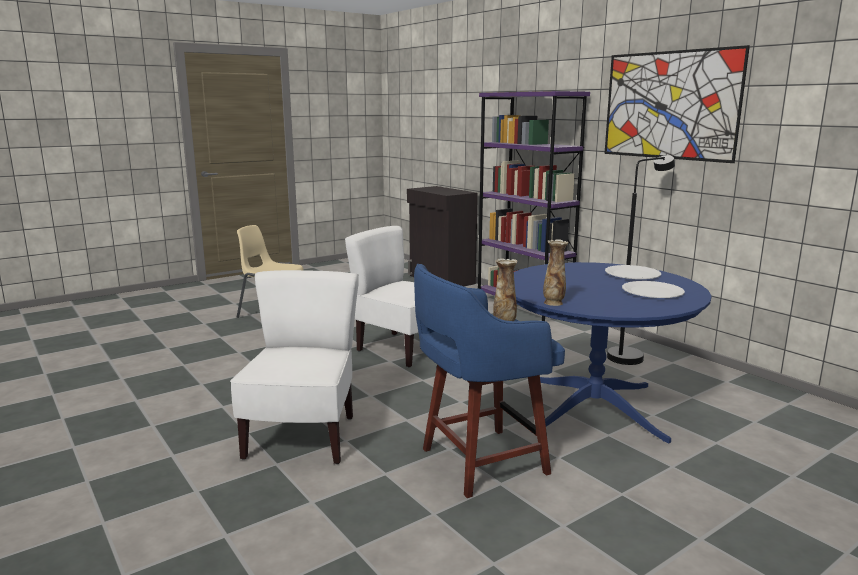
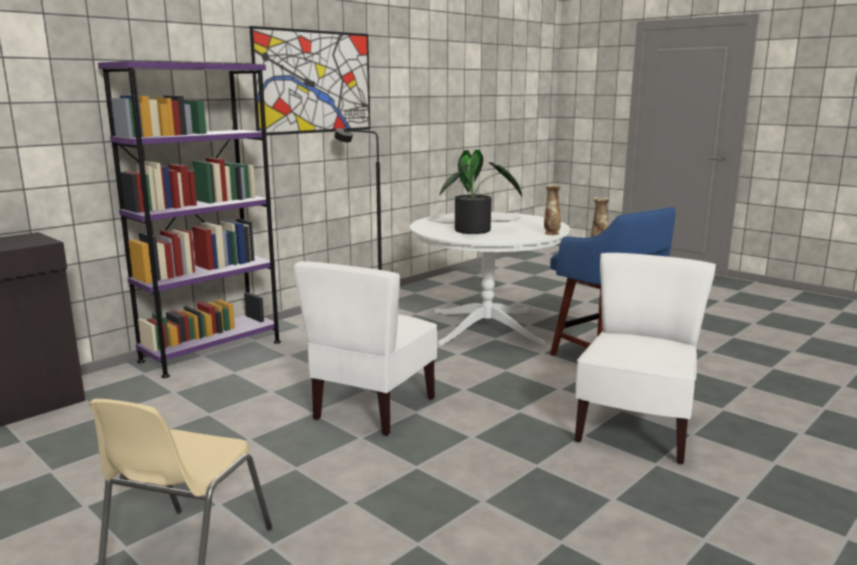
camera: 100 degrees left, 0 degrees up
(303, 437) = (635, 430): white chair -> white chair turned 120 degrees clockwise
(566, 279) = (476, 231): none -> potted plant
(593, 408) = (486, 327): blue dining table -> white dining table

